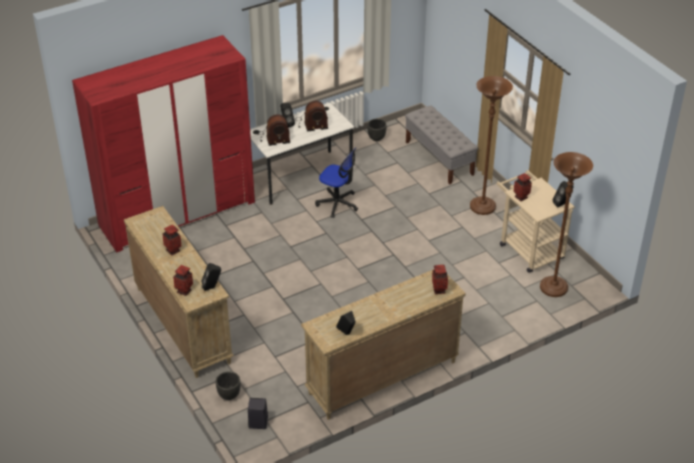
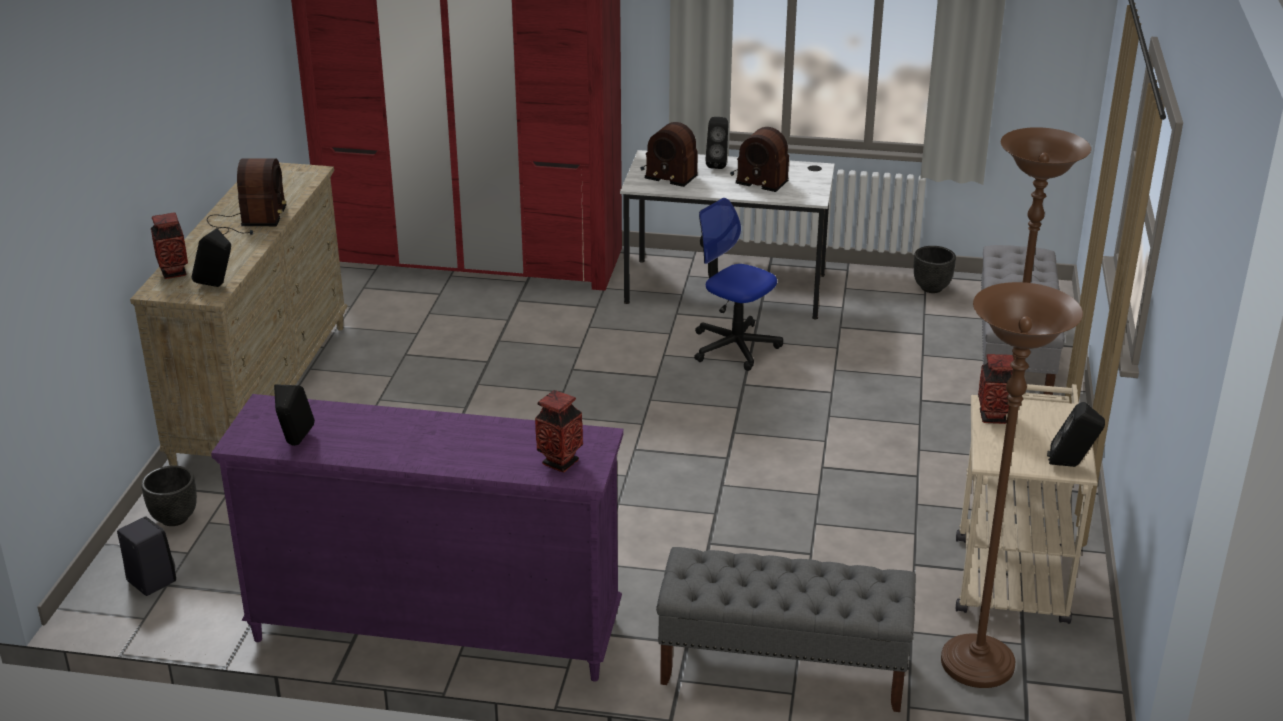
camera: 40 degrees right, 10 degrees down
(173, 251) = (249, 221): vase -> radio
(337, 204) = (734, 346): office chair -> office chair turned 150 degrees clockwise
(382, 378) = (434, 630): beige dresser -> purple dresser
(502, 323) = (782, 668): none -> grey bench

